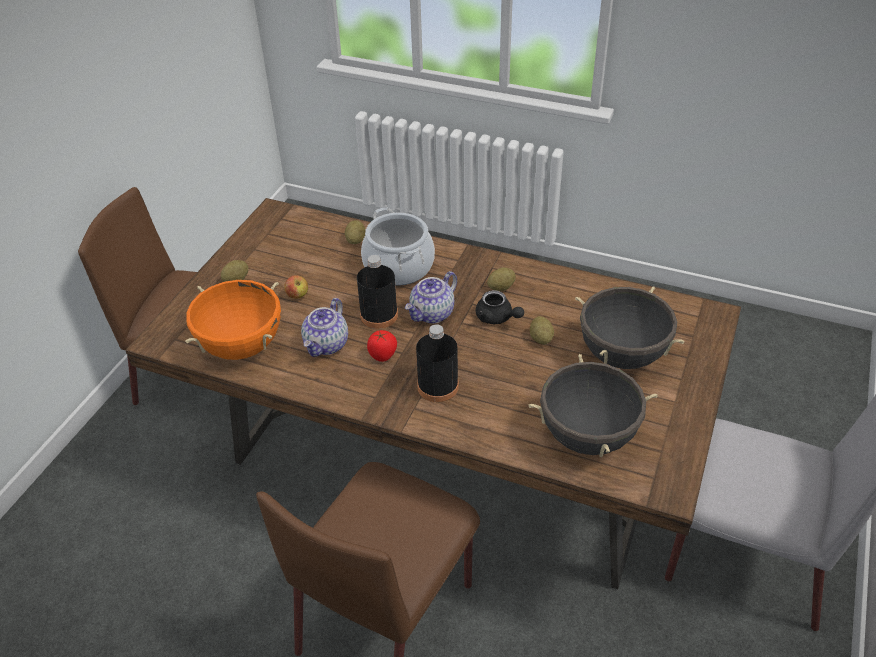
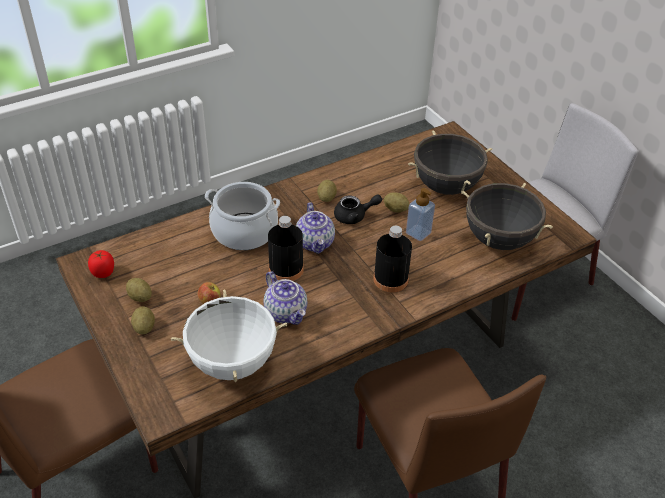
camera: 55 degrees left, 0 degrees up
(241, 346) = (232, 362): orange cooking pot -> white cooking pot
(356, 240) = (184, 237): potato -> potato (140, 297)
(383, 356) = (331, 290): tomato -> tomato (103, 273)
(525, 371) = (418, 233): none -> soap dispenser

